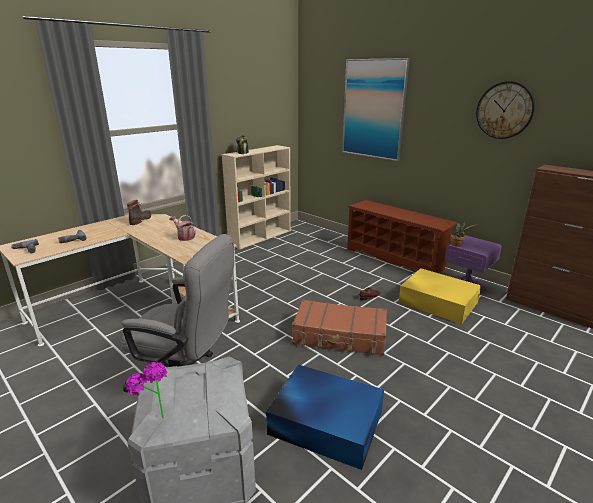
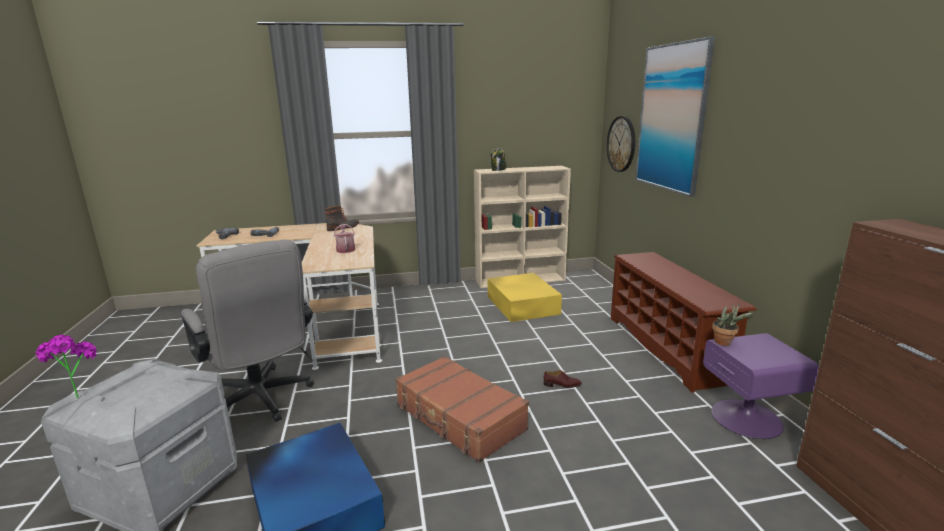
camera: 35 degrees right, 5 degrees down
(437, 302) = (655, 425): yellow storage box -> yellow storage box (522, 304)
(504, 110) = (838, 113): wall clock -> wall clock (621, 144)

